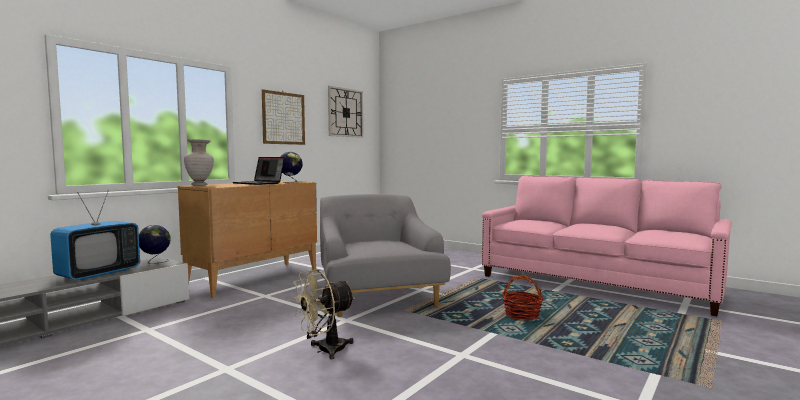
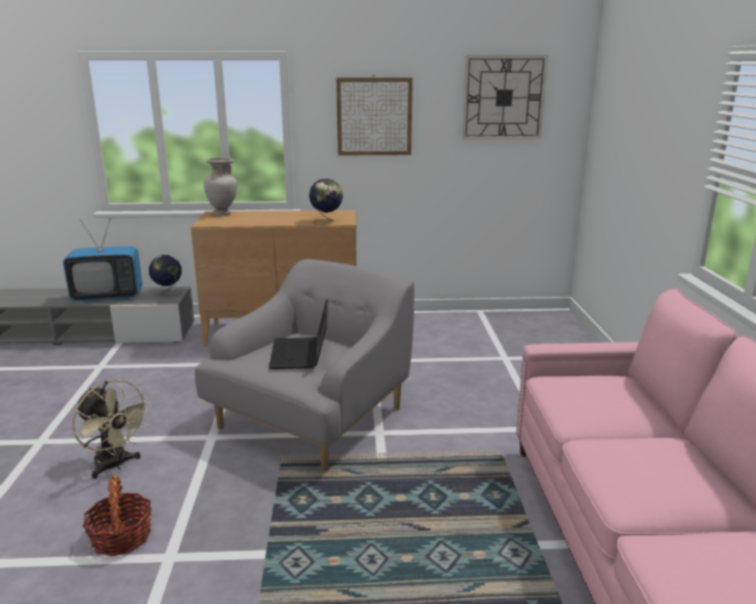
camera: 50 degrees right, 15 degrees up
(259, 183) = (285, 219): laptop -> laptop (301, 354)
(324, 350) = (115, 465): beige fan -> beige fan turned 150 degrees counterclockwise
(522, 315) = (370, 553): basket -> basket (121, 537)

